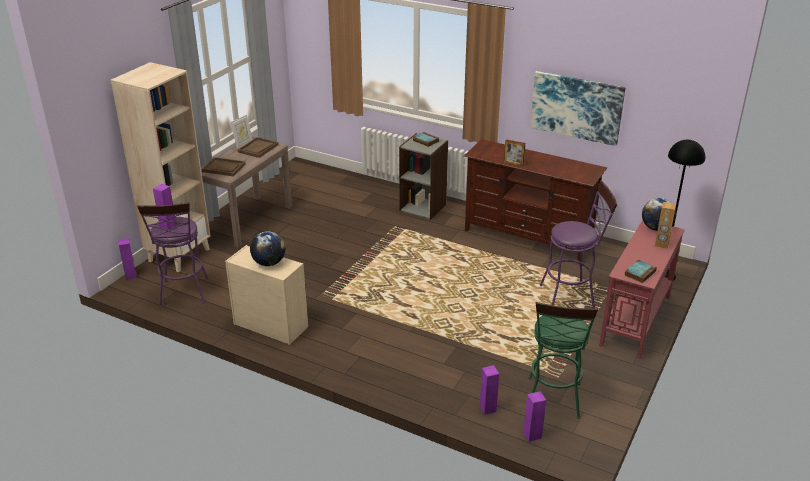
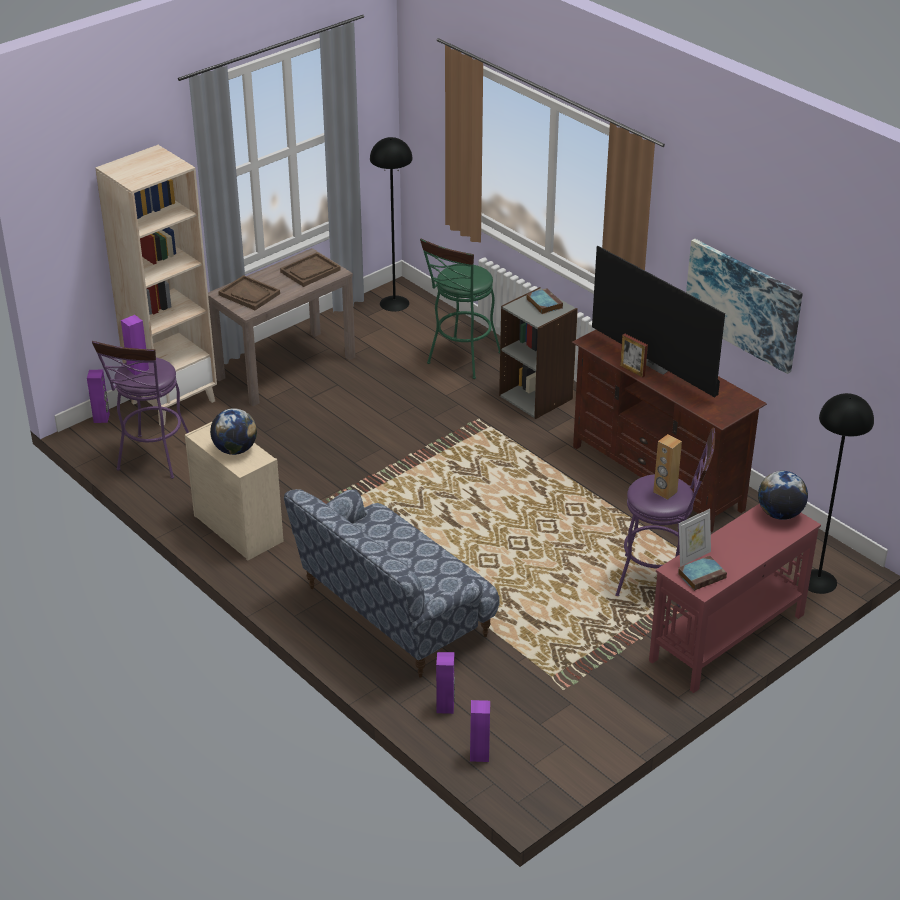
camera: 20 degrees right, 5 degrees up
(243, 144) = (294, 260): picture frame -> picture frame (692, 556)
(299, 172) = (394, 303): none -> black floor lamp
(413, 356) = (393, 614): none -> sofa
(526, 158) = (658, 364): none -> television
(553, 401) = (535, 719): green stool -> green stool (461, 361)
(661, 244) = (767, 540): brown speaker -> brown speaker (665, 492)

